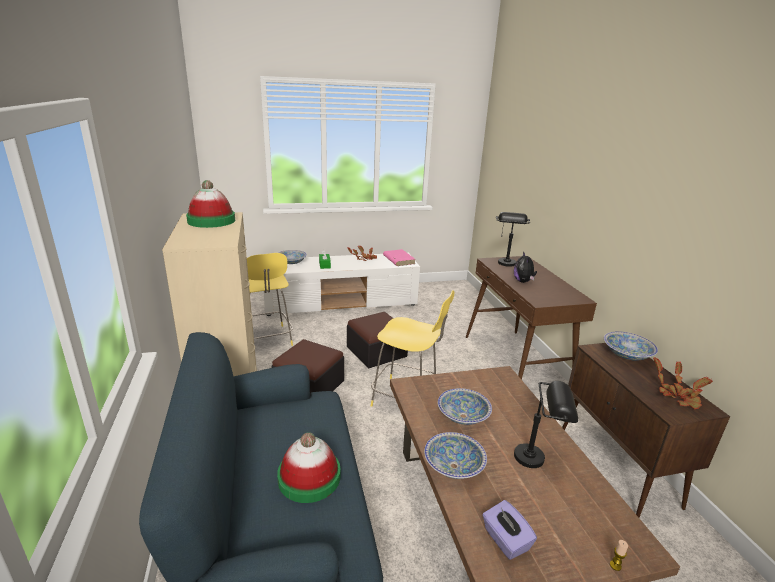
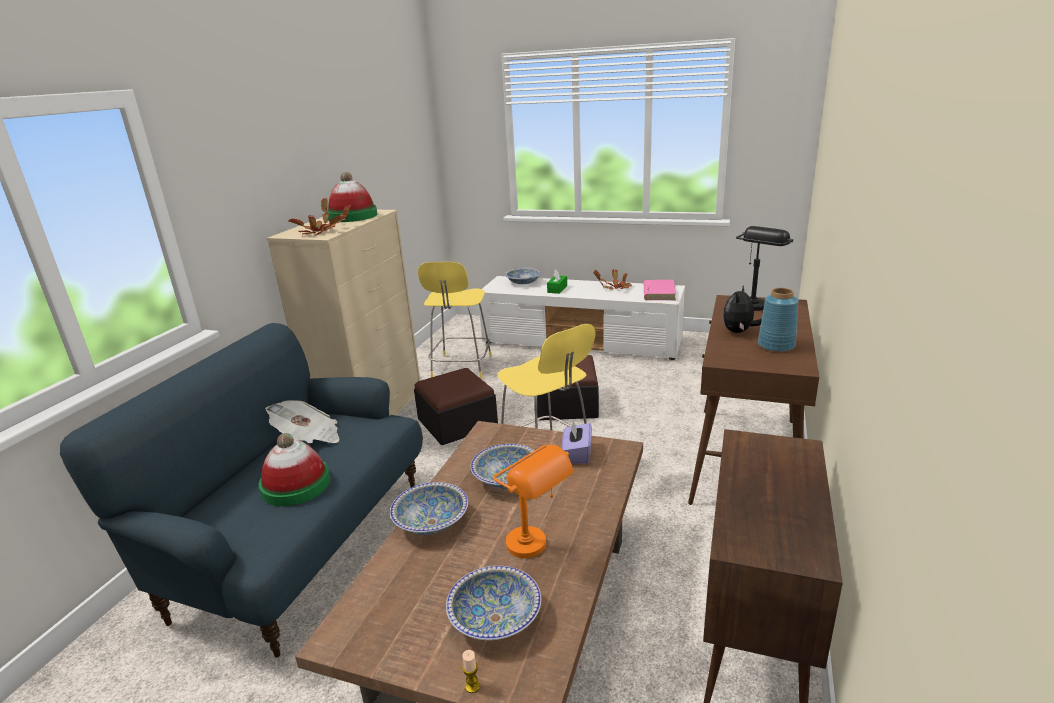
camera: 35 degrees right, 0 degrees up
(267, 433) = (309, 438): none -> newspaper
(505, 540) = (390, 607): purple tissue box -> purple tissue box (577, 454)
(539, 458) = (537, 550): black table lamp -> orange table lamp
(552, 287) = (776, 345): none -> blue vase
(626, 355) = (788, 458): bowl -> bowl (495, 619)
(678, 396) = (788, 530): potted plant -> potted plant (321, 231)

